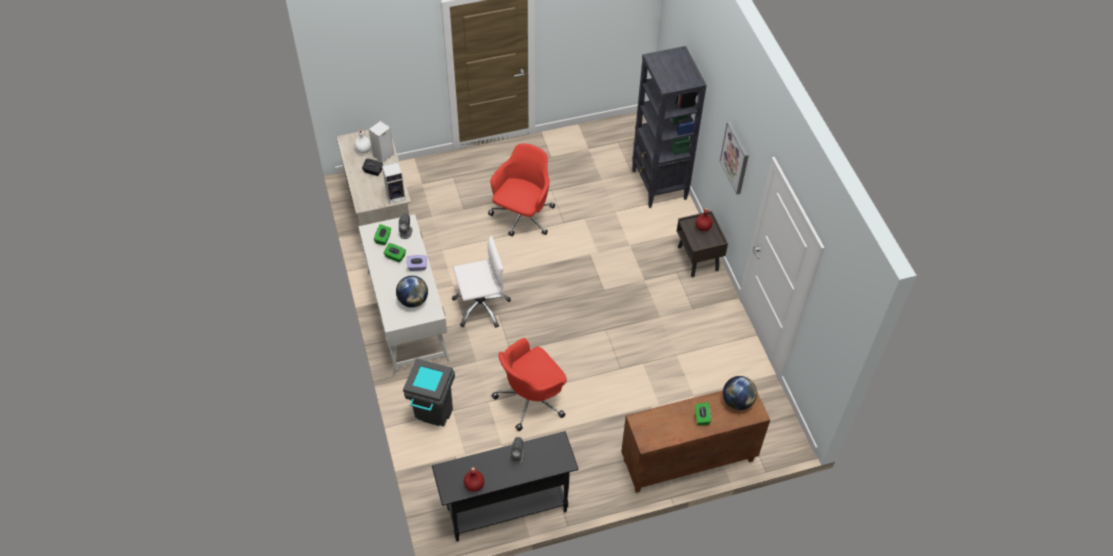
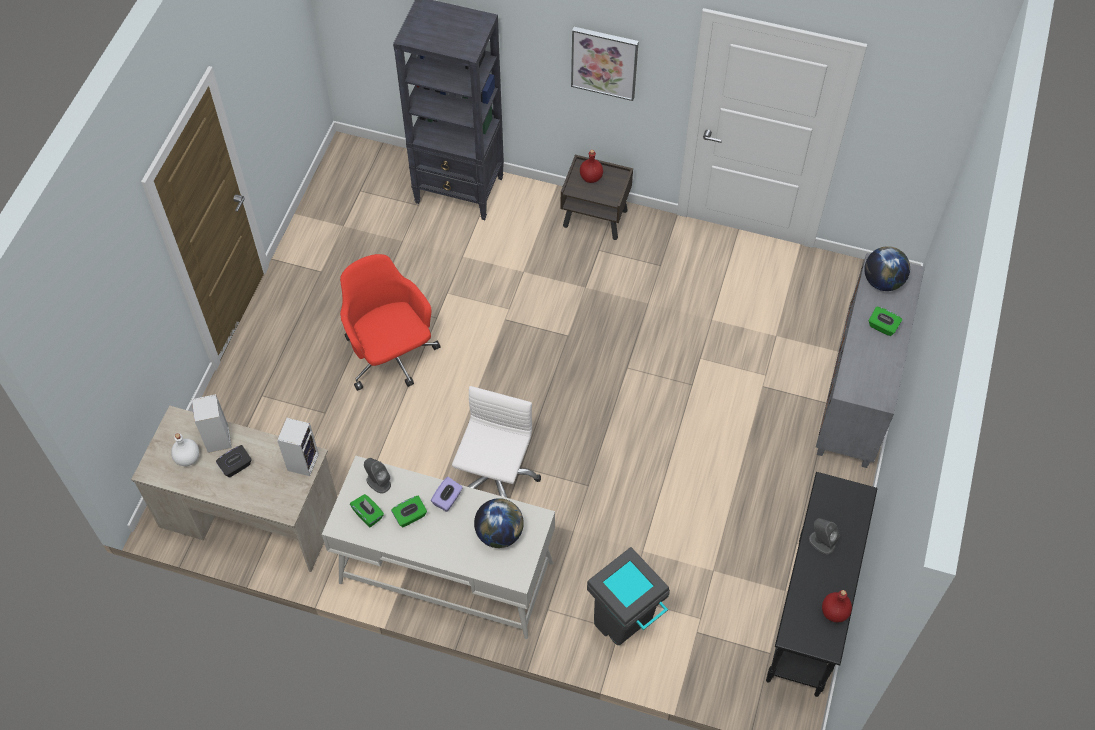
camera: 55 degrees left, 5 degrees up
(531, 399) = (671, 501): red office chair -> none
(687, 461) = (858, 393): brown cabinet -> grey cabinet

